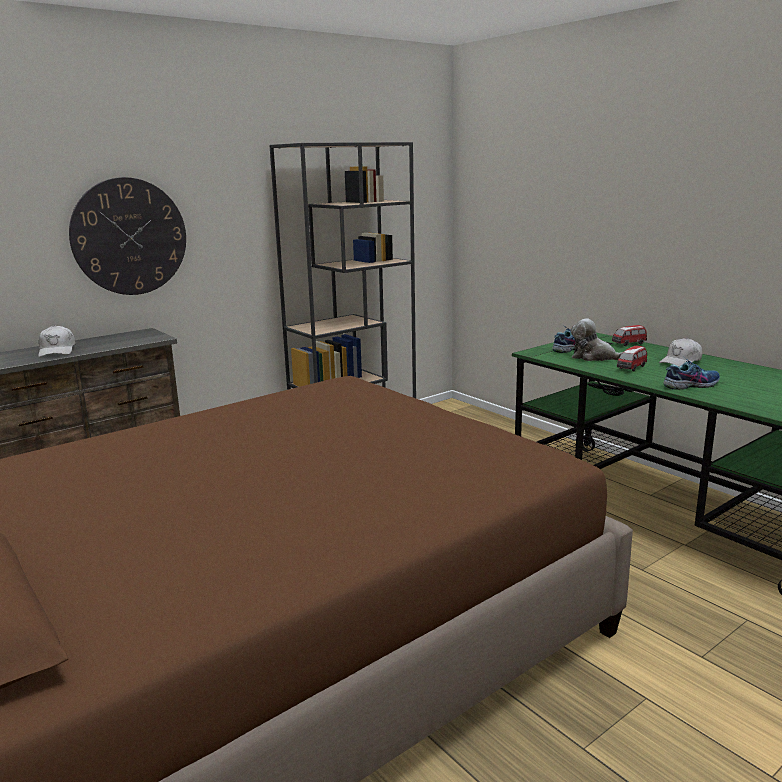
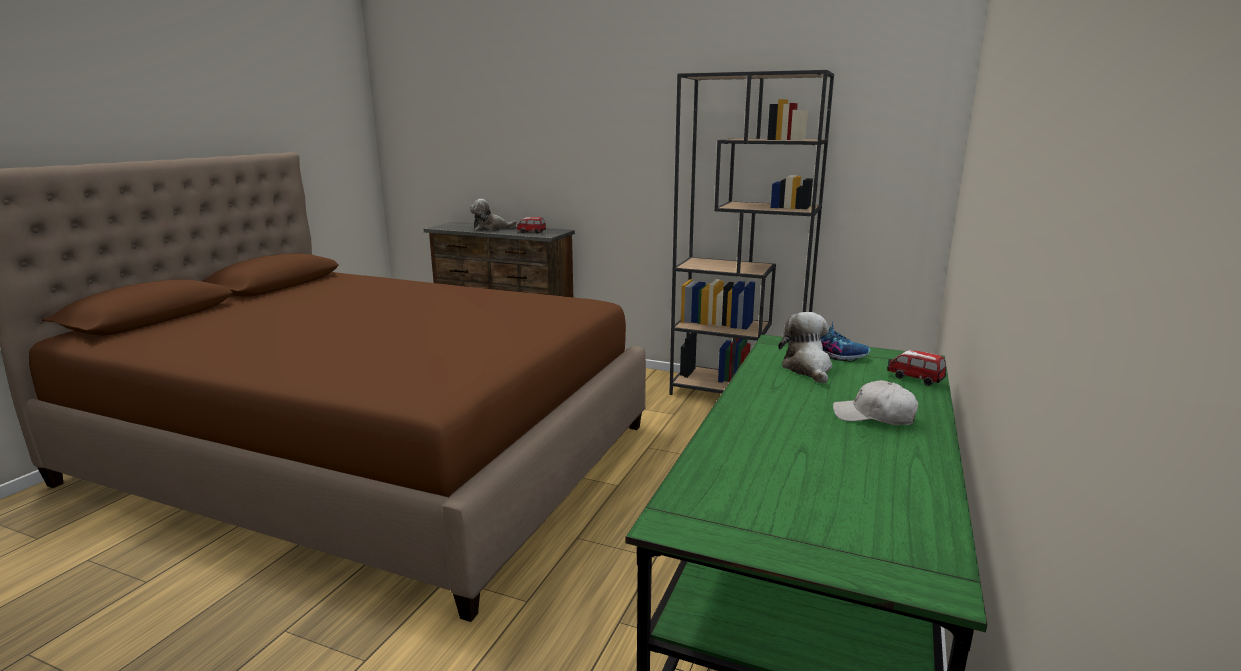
camera: 60 degrees right, 0 degrees up
(57, 351) = (491, 228): white cap -> plush toy
(129, 237) = (569, 154): wall clock -> none
(631, 368) = (789, 391): toy car -> toy car (531, 232)
(691, 385) = (758, 431): shoe -> none

